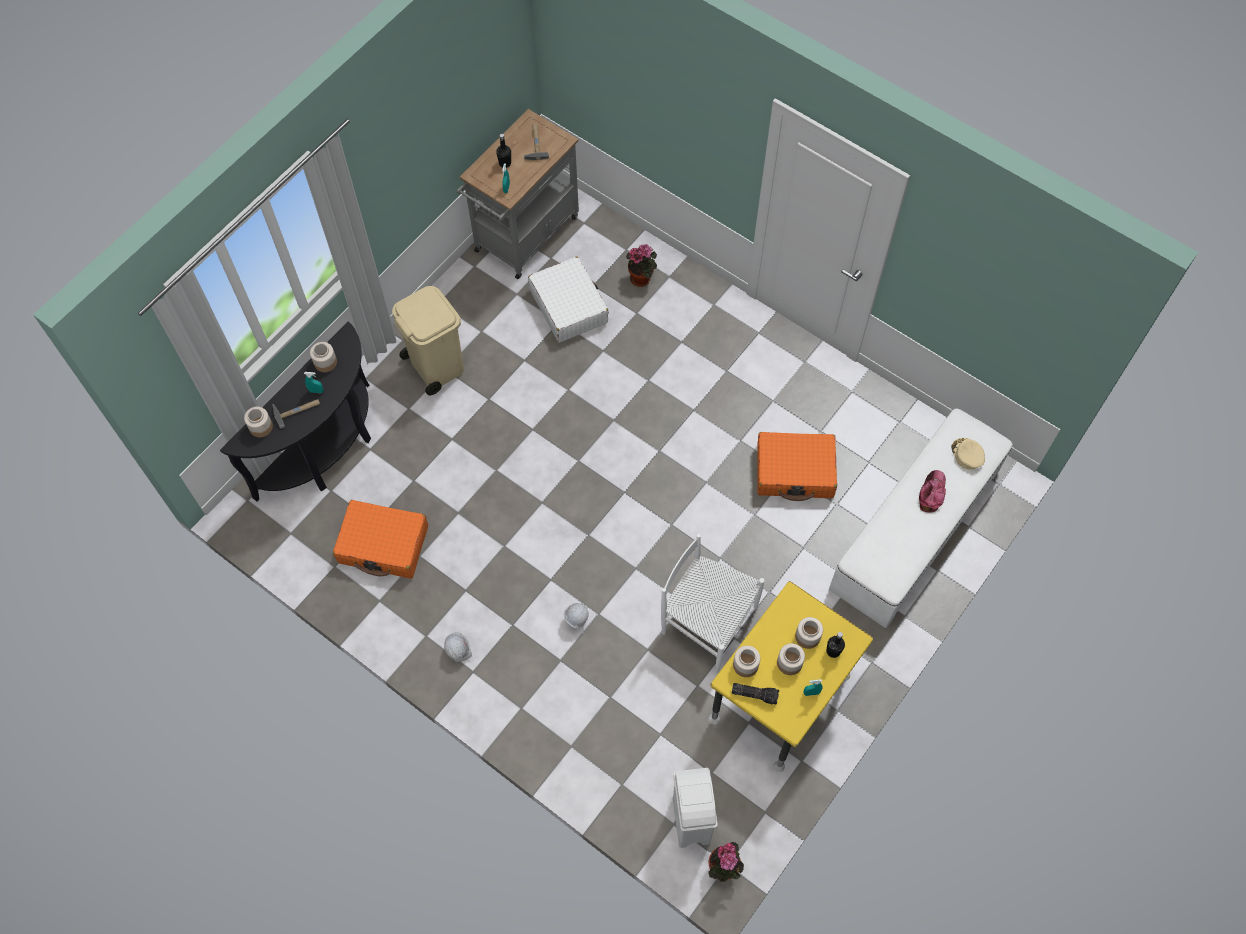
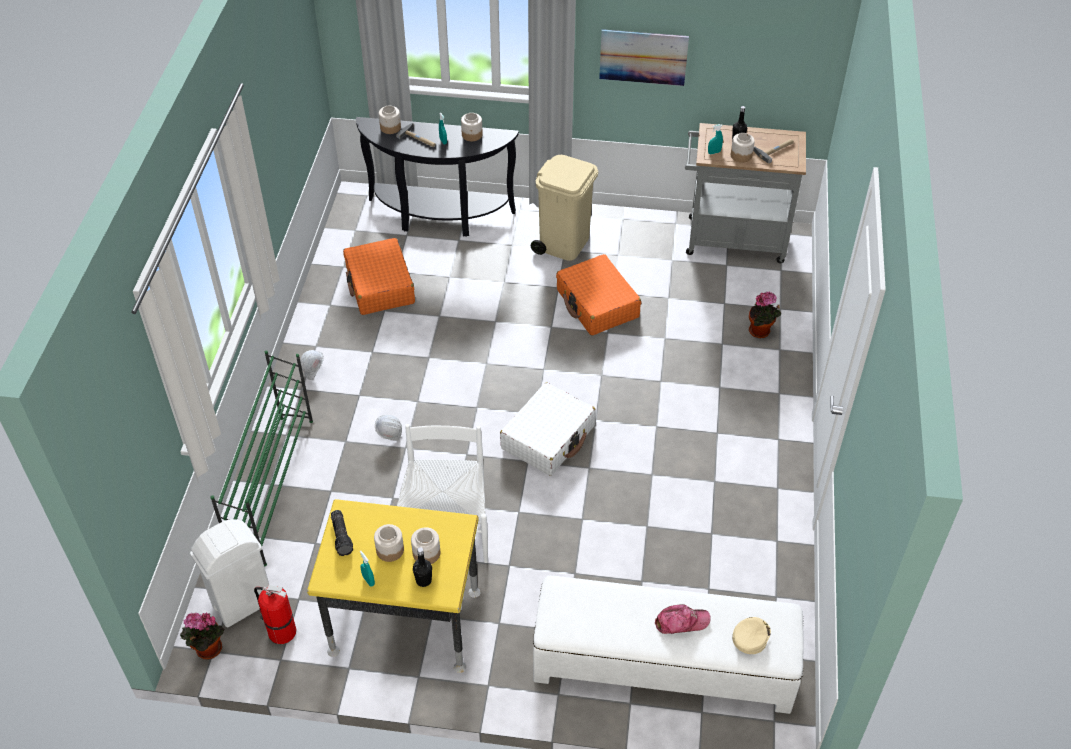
camera: 60 degrees right, 15 degrees down
(403, 169) = (643, 57): none -> picture
(568, 306) = (689, 297): white suitcase -> white suitcase (548, 437)
(577, 743) = (274, 487): none -> green shoe rack
(736, 800) = (280, 631): none -> fire extinguisher
(745, 665) = (368, 516): jar -> jar (741, 155)
(795, 471) = (652, 532): orange suitcase -> orange suitcase (597, 304)

